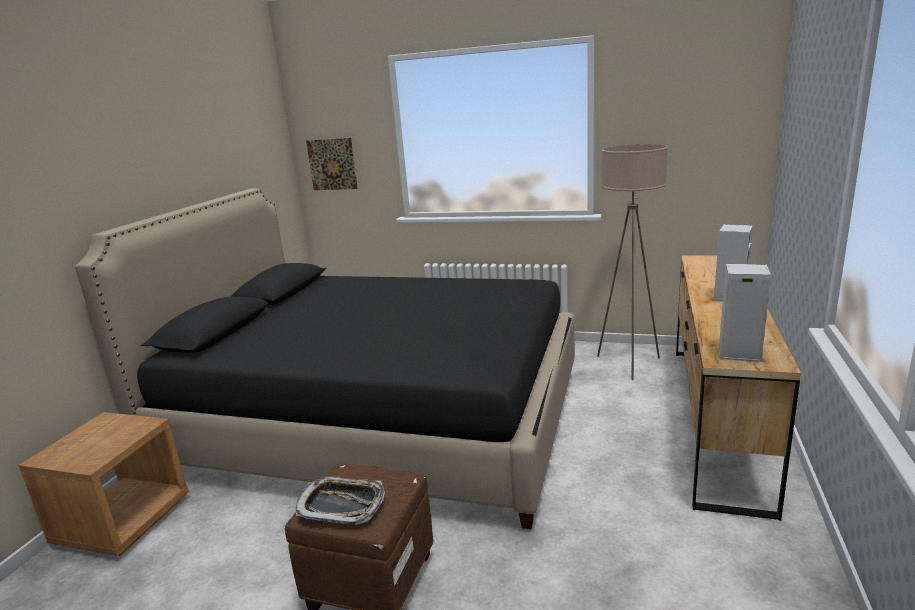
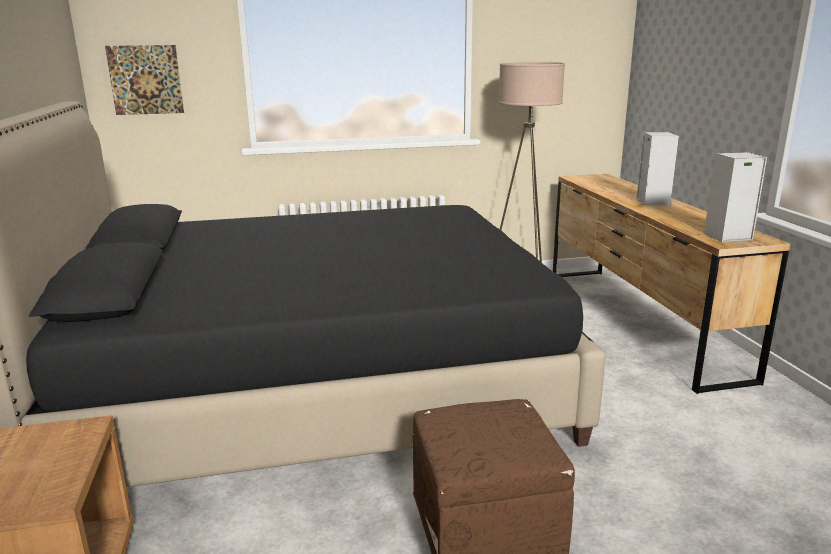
camera: 30 degrees left, 0 degrees up
(341, 505) = (486, 445): tray -> none

